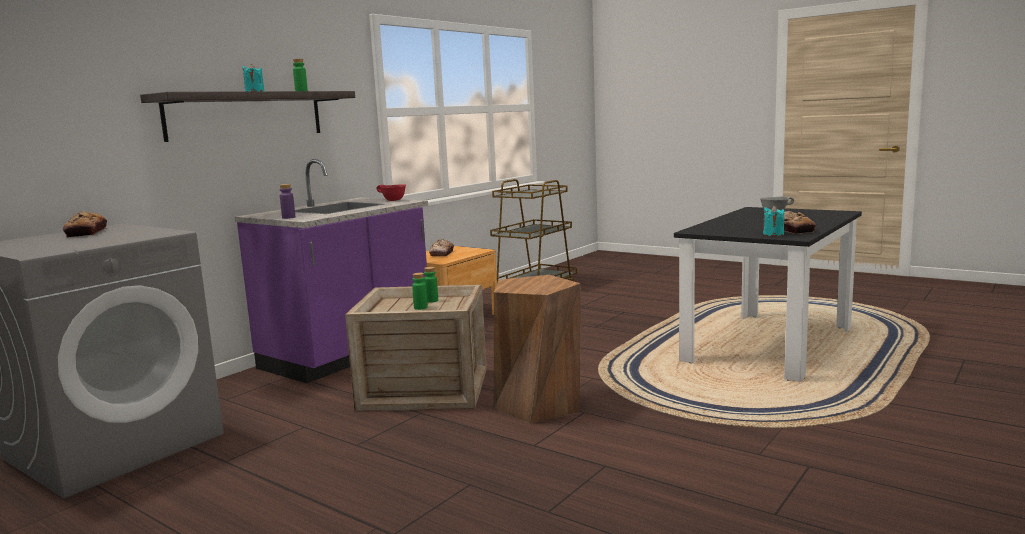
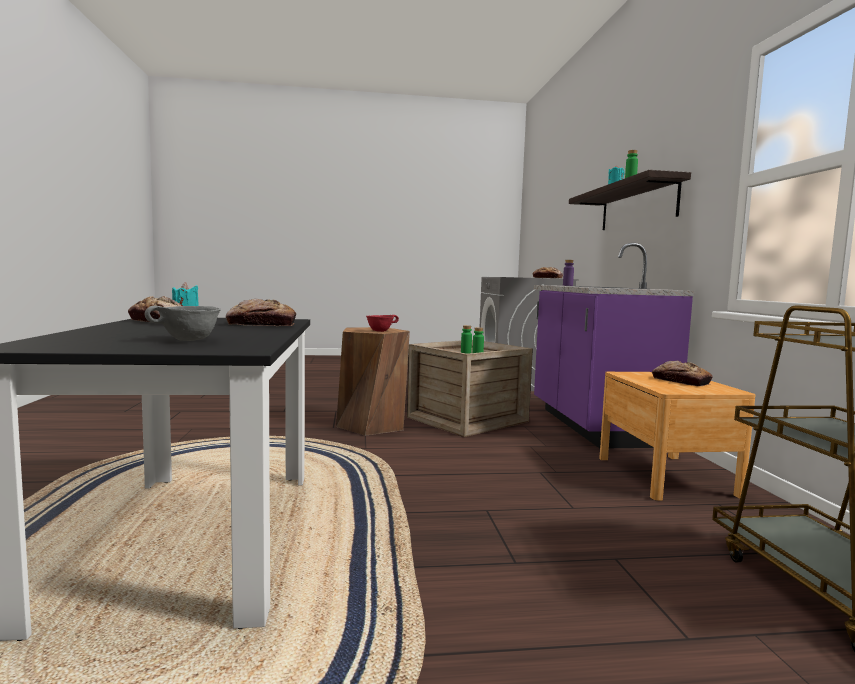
camera: 135 degrees right, 5 degrees down
(393, 200) = (617, 288): red bowl -> red bowl (380, 331)
(723, 225) = (262, 324): none -> bread

